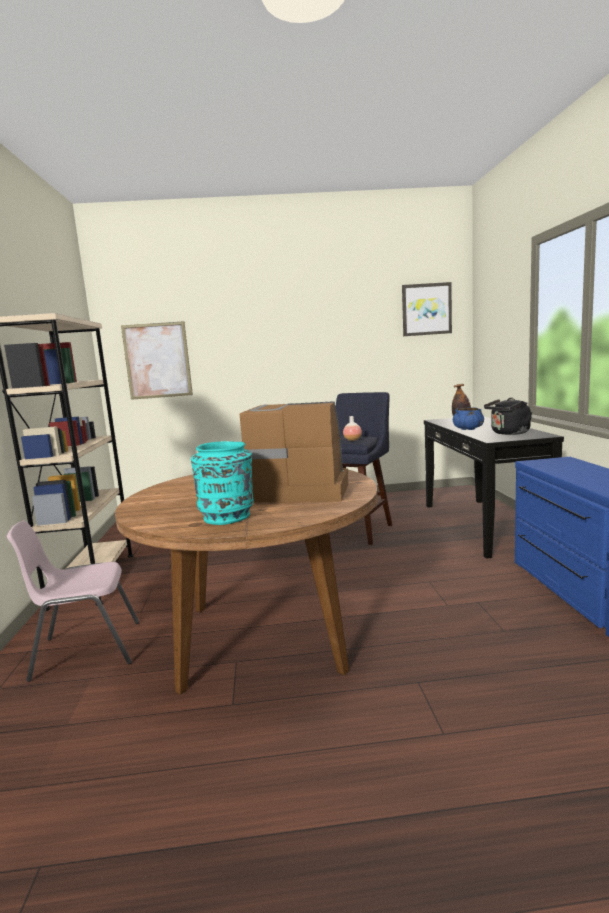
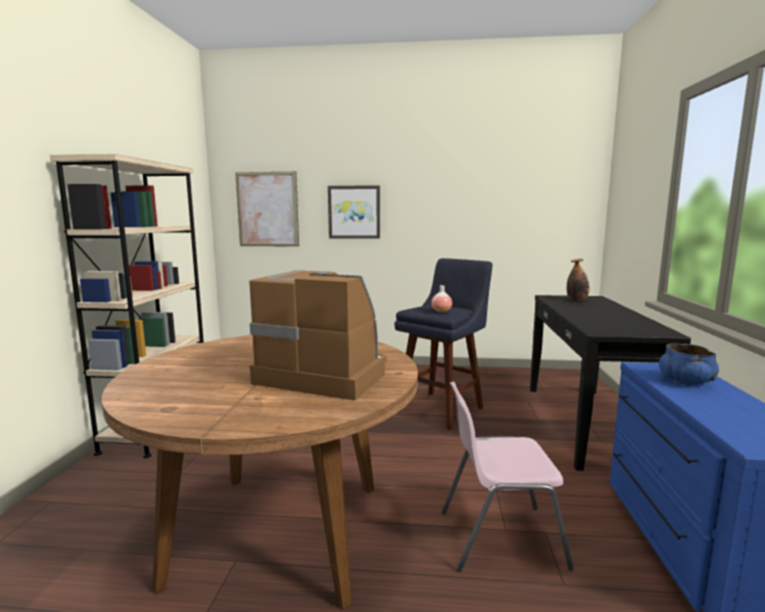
camera: 10 degrees right, 0 degrees up
(86, 650) = (101, 512): pink chair -> pink chair (499, 537)
(227, 517) = (212, 404): turquoise vase -> none
(426, 309) = (555, 172): picture -> picture (354, 212)
(468, 429) = (577, 312): blue bowl -> blue bowl (685, 381)
(508, 433) = (622, 324): black kettle -> none

